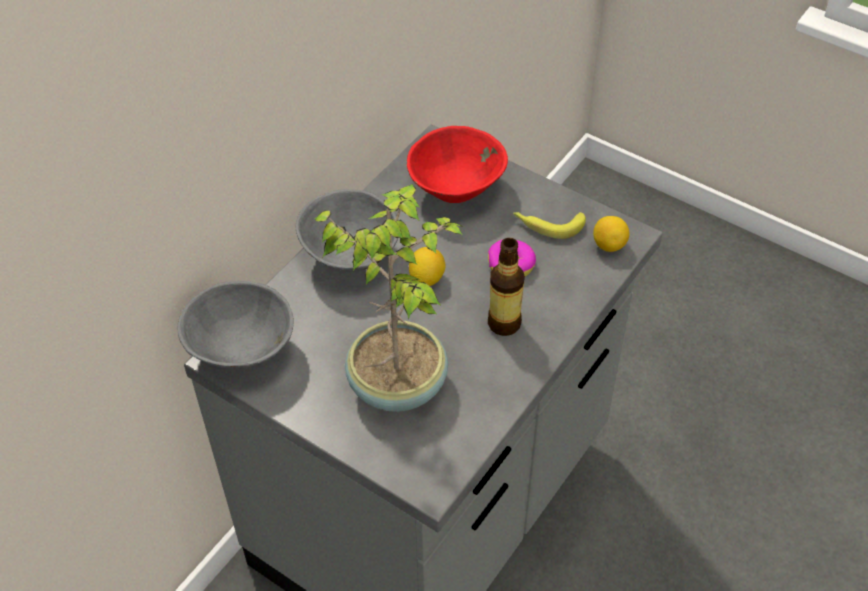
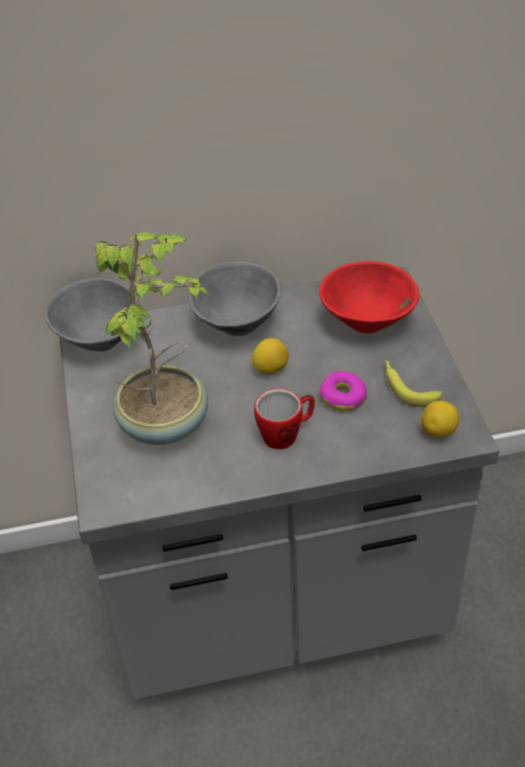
camera: 45 degrees right, 5 degrees down
(504, 323) = (286, 434): bottle -> mug

